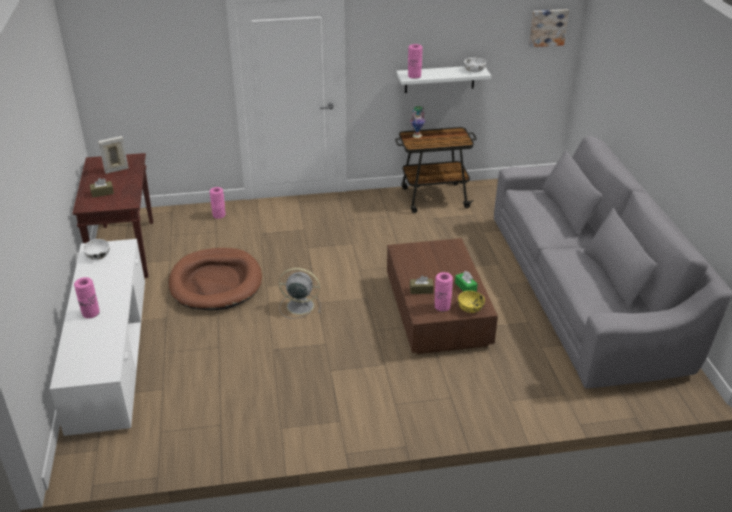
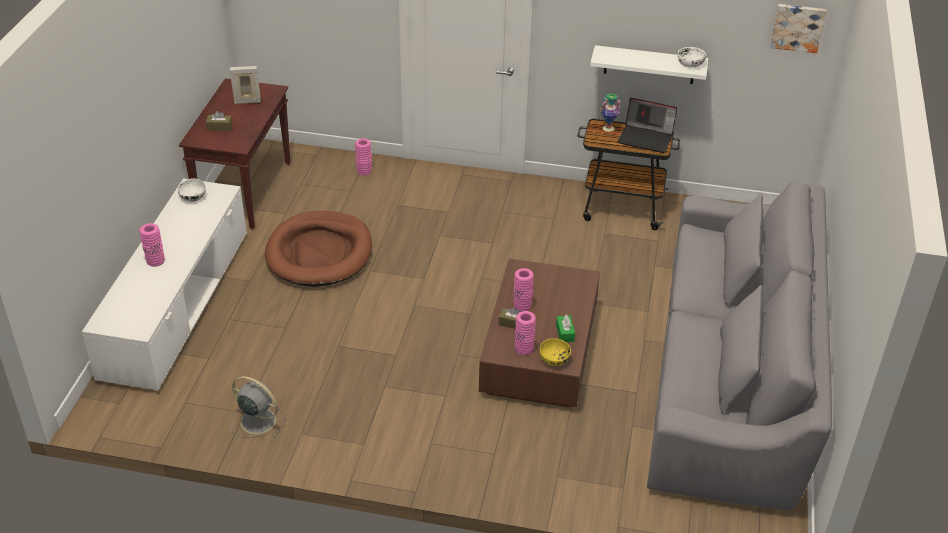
camera: 20 degrees right, 5 degrees up
(299, 306) = (392, 303): grey fan -> grey fan (256, 420)
(414, 76) = (610, 57): pink vase -> pink vase (522, 305)
(449, 136) = (646, 138): none -> laptop

